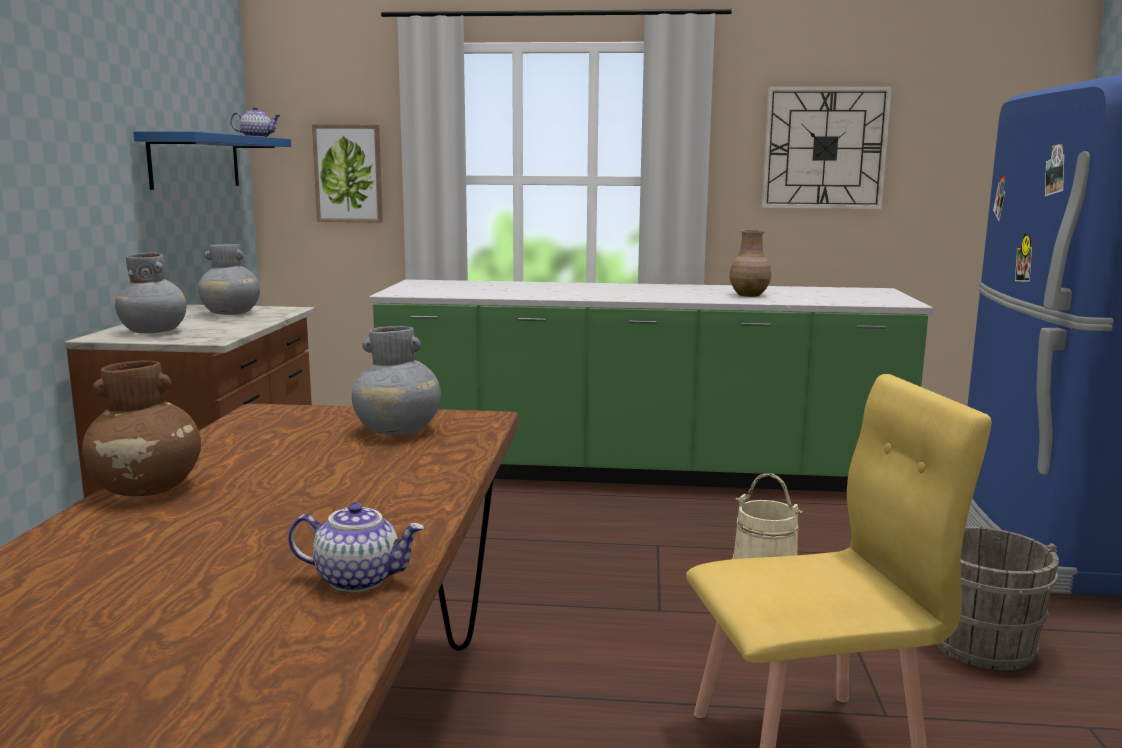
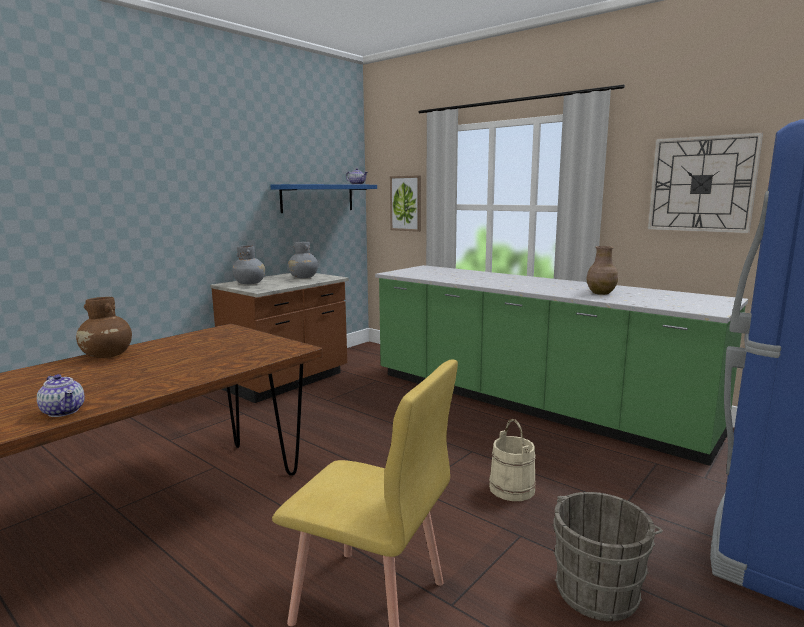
camera: 35 degrees right, 0 degrees up
(398, 431) = (248, 348): grey vase -> none

